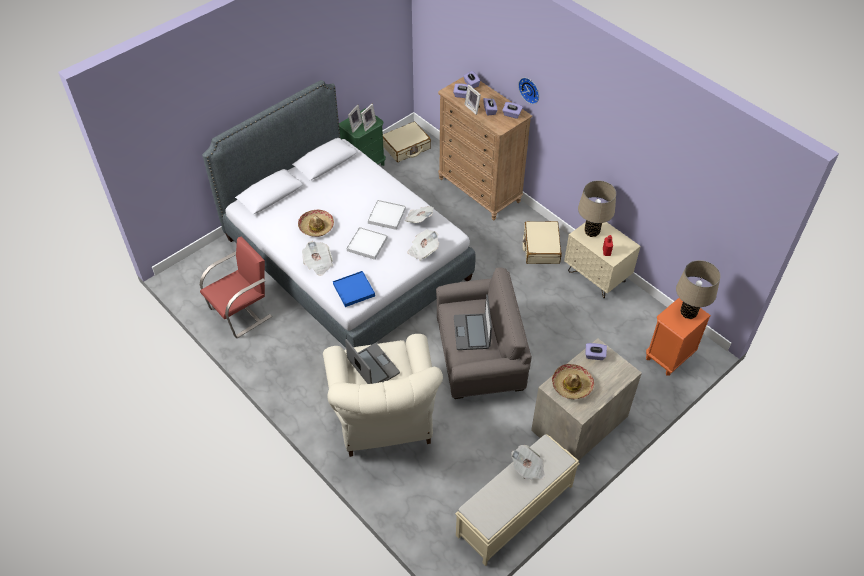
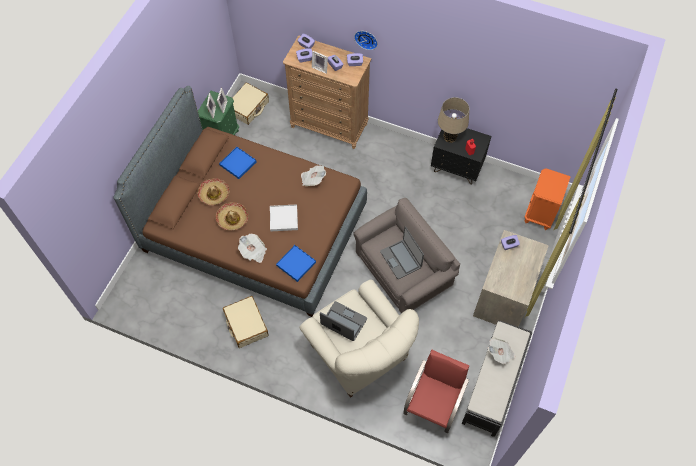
camera: 25 degrees left, 10 degrees up
(242, 312) = (194, 312): red chair -> red chair (433, 405)
(346, 258) = (254, 229): grey bed -> brown bed
(352, 180) = (238, 163): none -> blue tray
(387, 216) = (285, 186): white tray -> none
(423, 250) = (331, 206): newspaper -> none
(514, 511) = (493, 385): beige bench -> black bench
(541, 247) = (403, 159): beige suitcase -> beige suitcase (246, 325)
(572, 385) = (505, 276): hat -> hat (214, 194)
(596, 277) = (457, 168): beige nightstand -> black nightstand
(688, 313) = (554, 181): beige table lamp -> none

